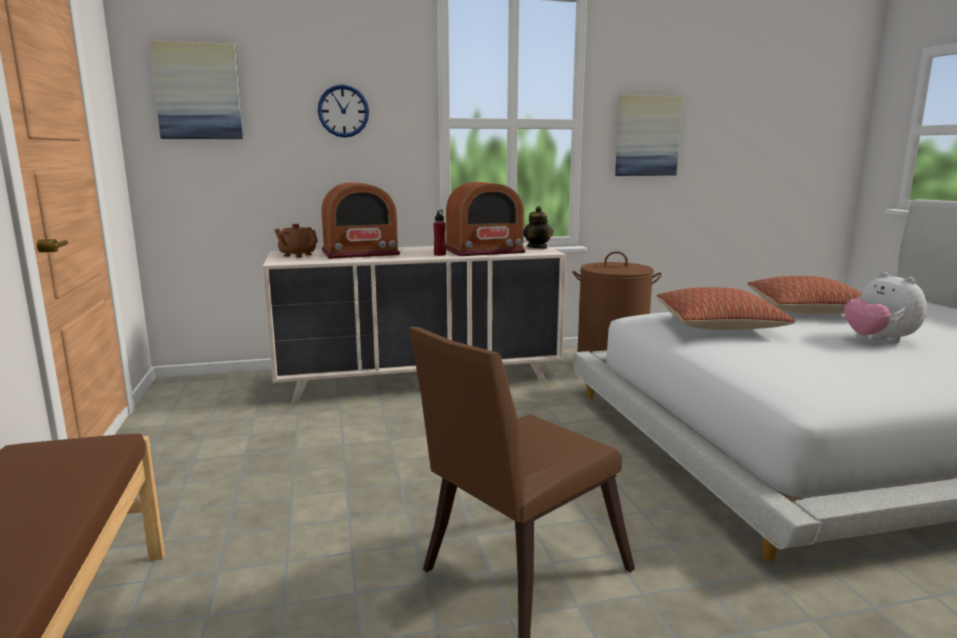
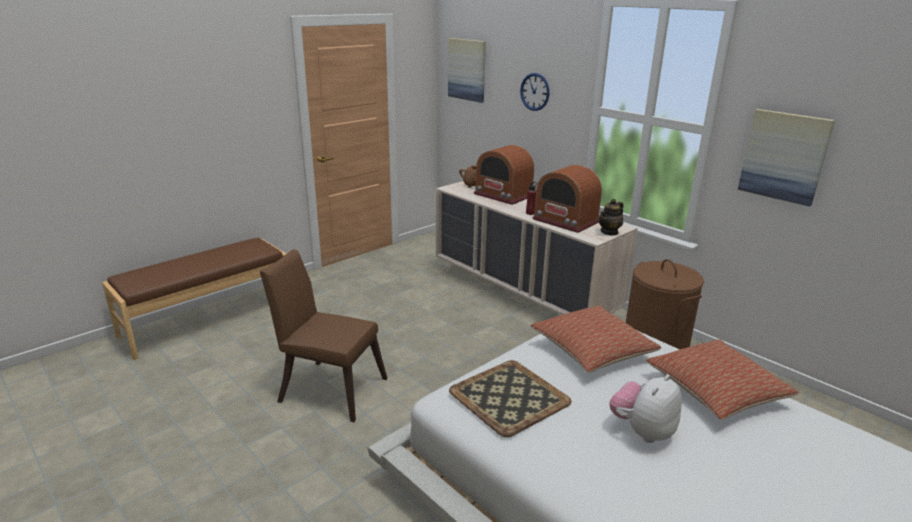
camera: 60 degrees right, 10 degrees up
(811, 369) = (508, 397): none -> tray

